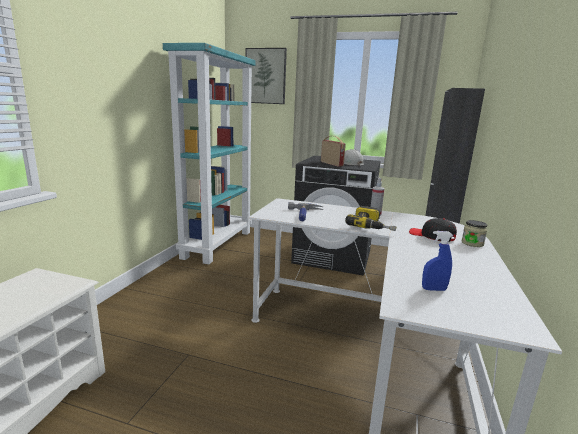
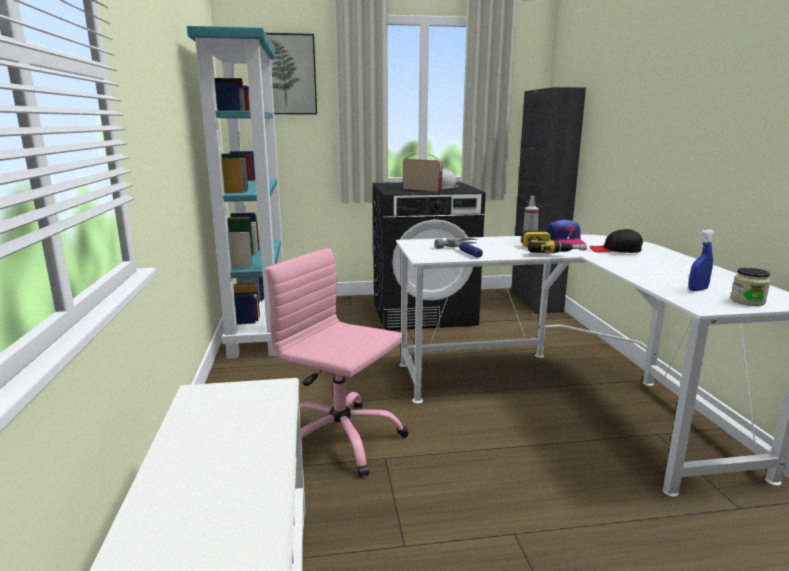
camera: 25 degrees left, 0 degrees up
(178, 331) = (340, 439): none -> pink office chair
(404, 220) = (565, 241): none -> cap
(472, 243) = (655, 250): jar -> jar (747, 301)

